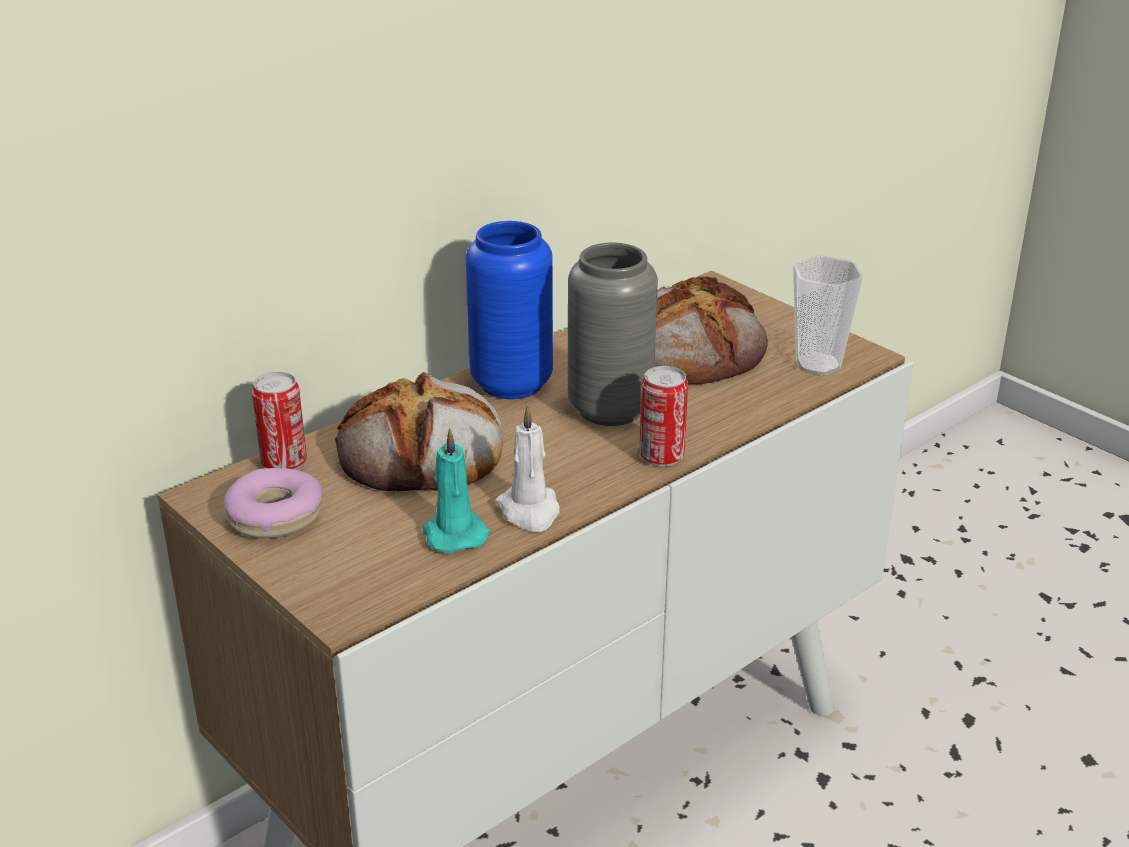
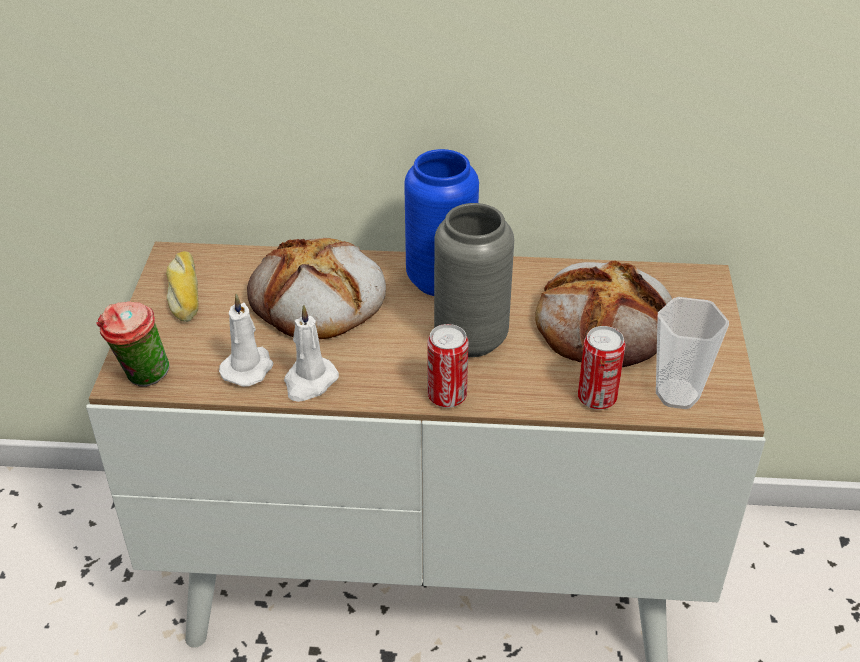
camera: 45 degrees right, 10 degrees up
(276, 516) = (183, 293): donut -> bread
(284, 463) = (237, 259): can -> can (597, 398)
(361, 601) = (142, 379): none -> cup
(453, 533) = (248, 367): turquoise candle -> white candle

